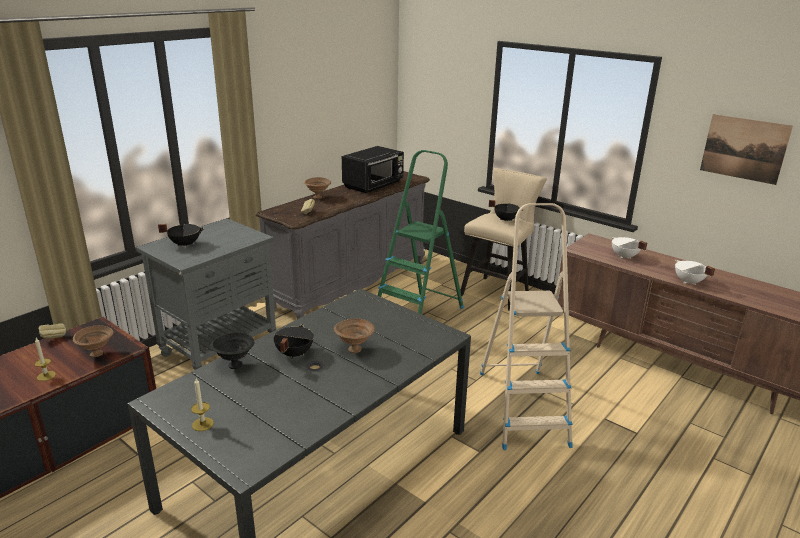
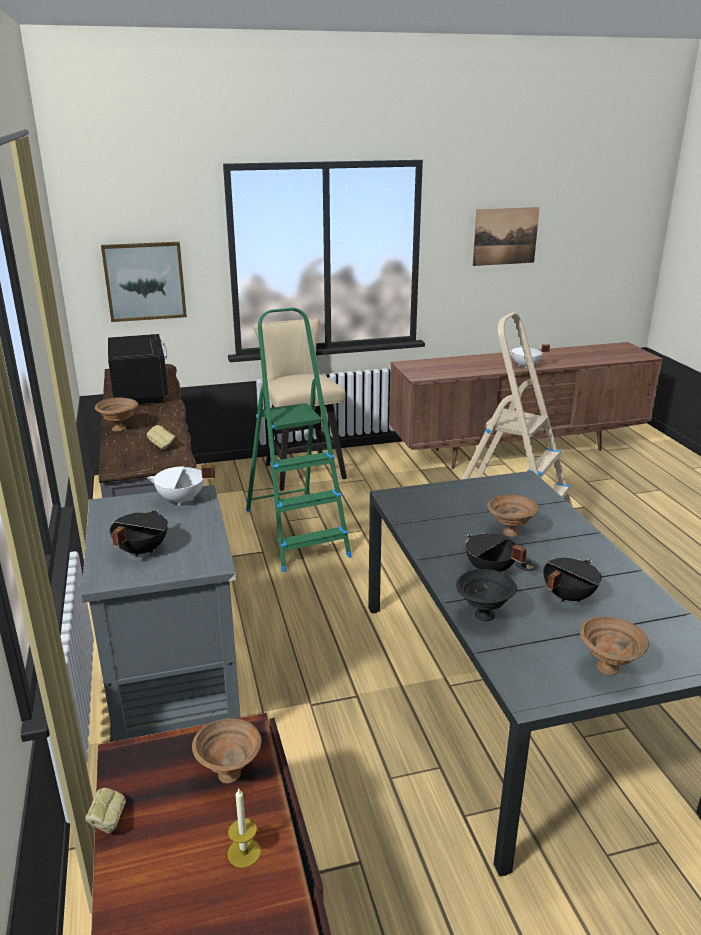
camera: 55 degrees left, 0 degrees up
(202, 424) = (608, 669): candle -> brown bowl
(439, 117) = (145, 281): none -> picture
(506, 219) = (309, 378): black cooking pot -> black cooking pot (567, 596)
(624, 256) = (455, 367): white cooking pot -> white cooking pot (181, 500)

